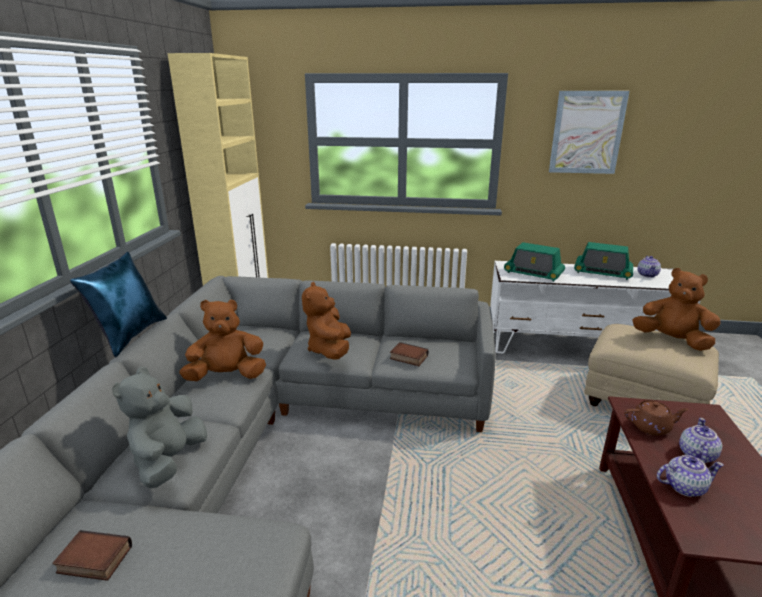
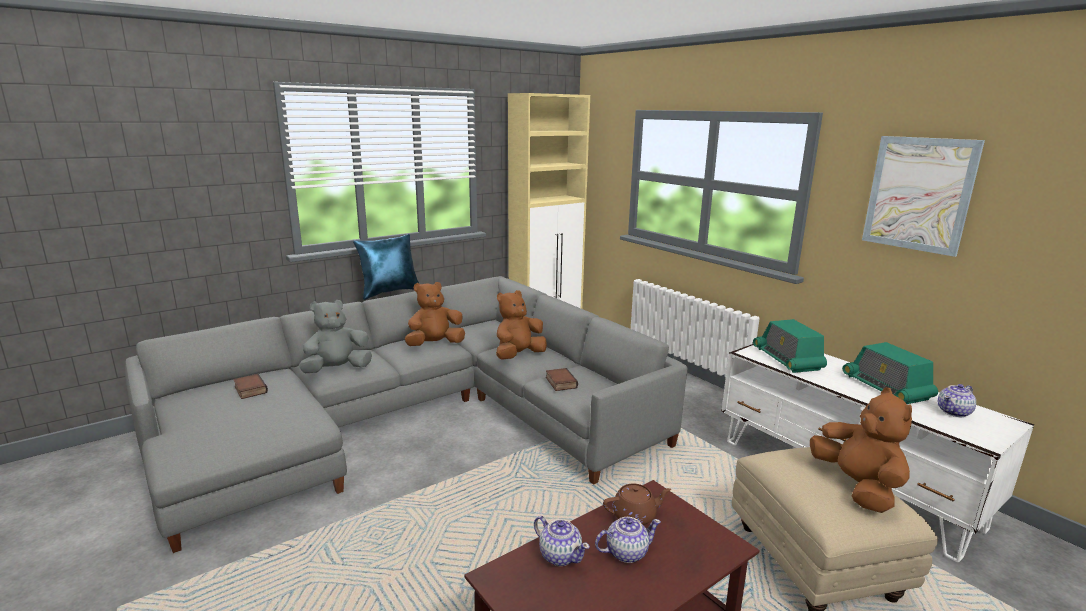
camera: 45 degrees right, 5 degrees down
(227, 376) = (435, 344): brown plush toy -> brown plush toy turned 60 degrees counterclockwise
(651, 427) = (635, 516): brown teapot -> brown teapot turned 60 degrees counterclockwise

